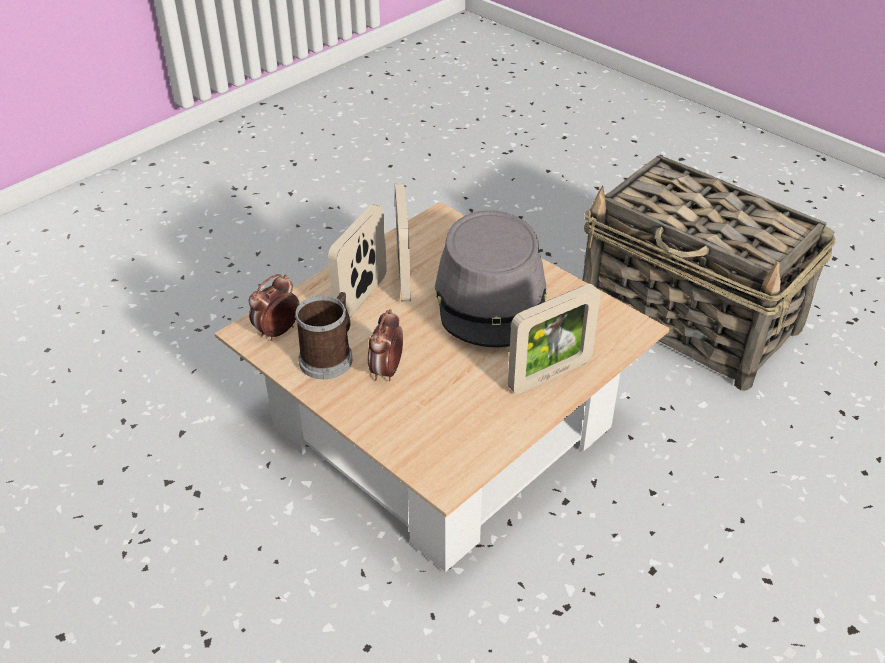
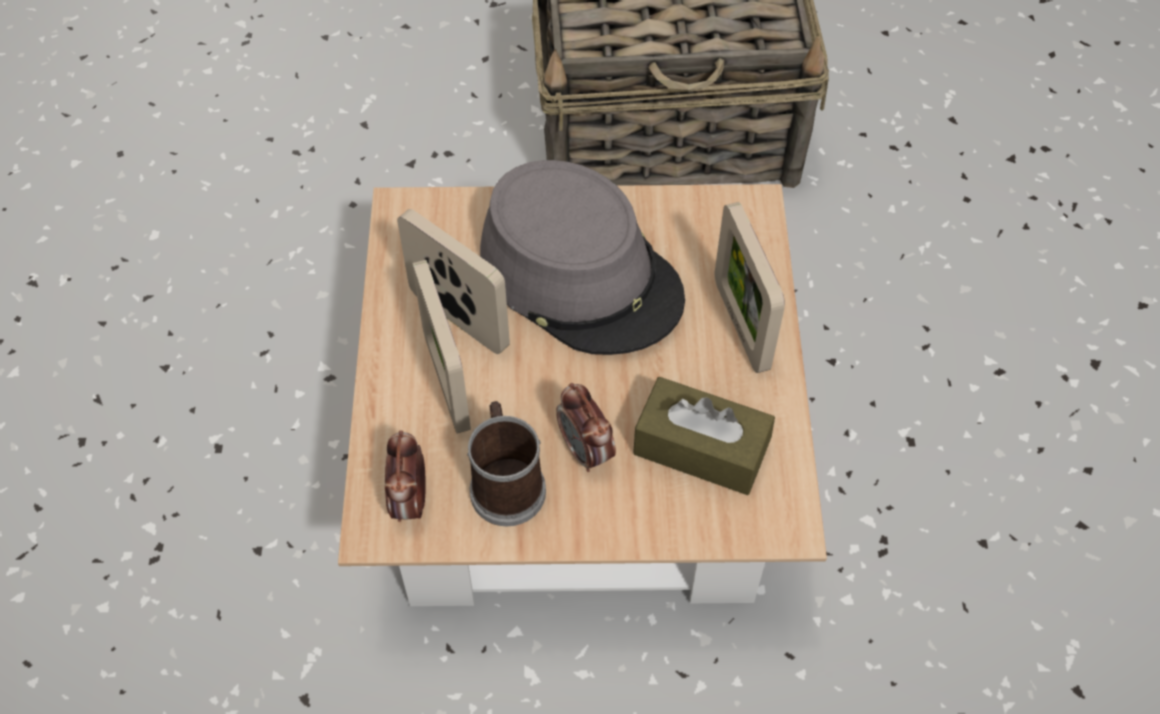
camera: 45 degrees left, 15 degrees up
(447, 413) = (701, 448): none -> brown tissue box
(550, 375) = (741, 325): picture frame -> picture frame turned 150 degrees clockwise

